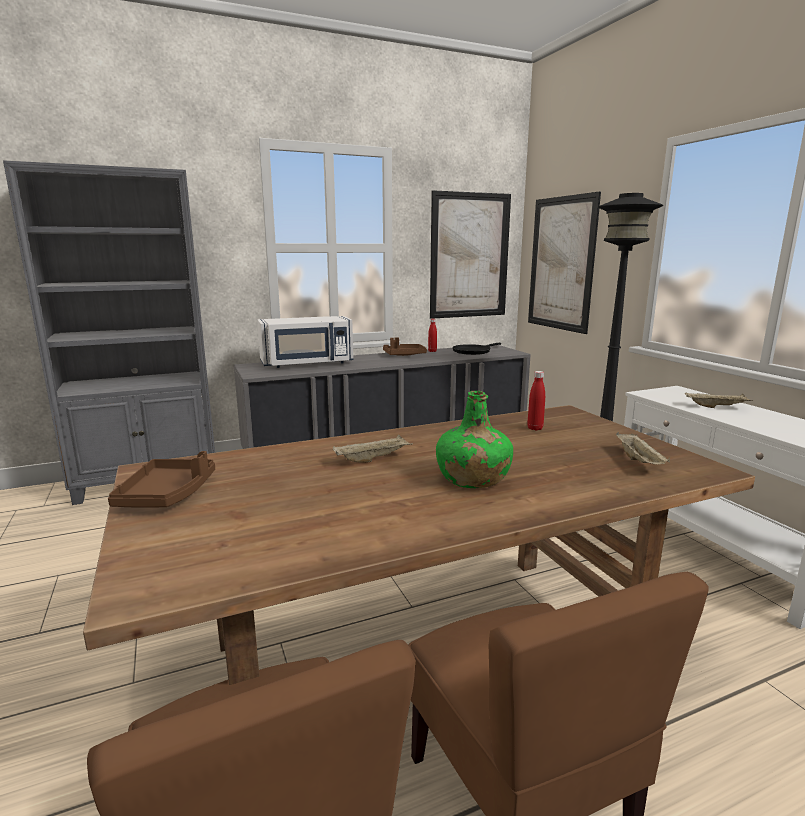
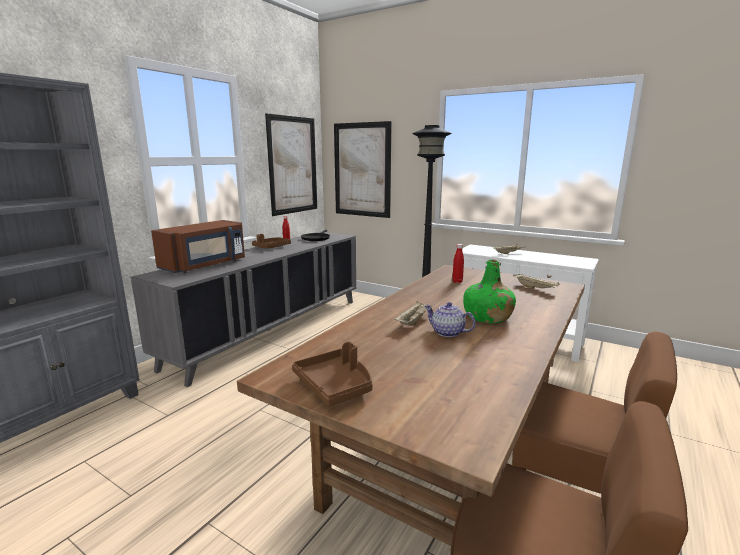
camera: 35 degrees left, 0 degrees up
(307, 364) = (205, 265): white microwave -> brown microwave
(381, 481) = (447, 332): none -> teapot

